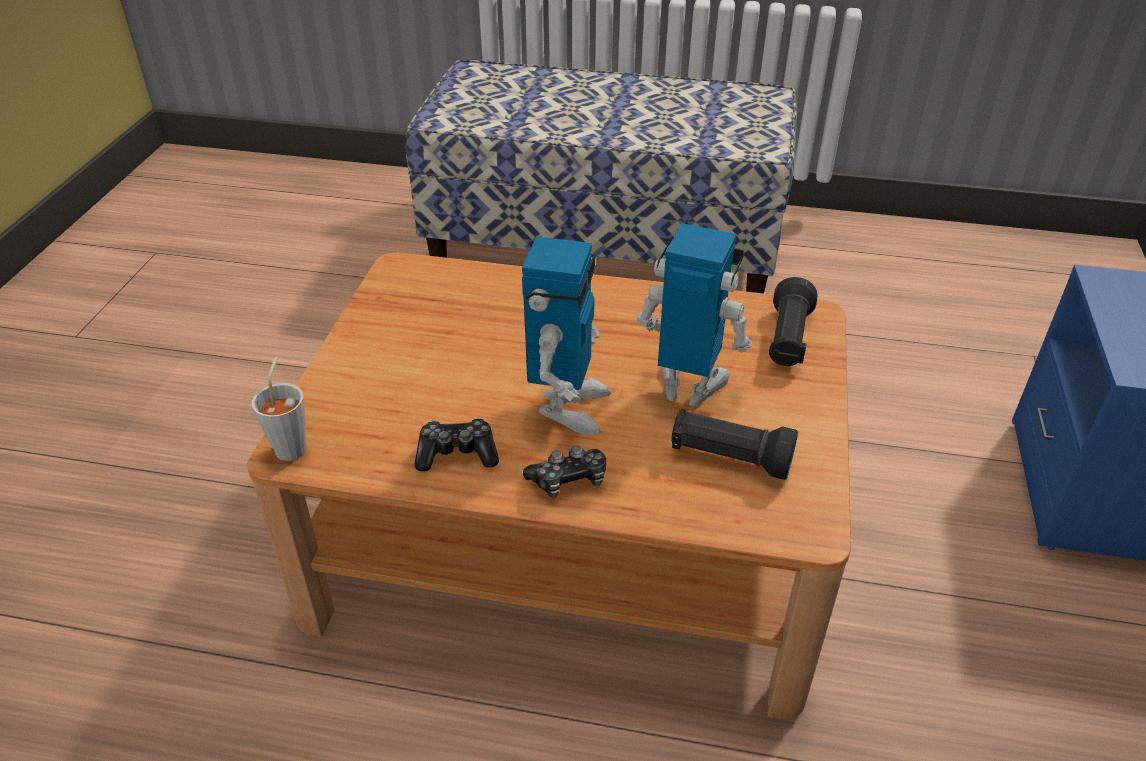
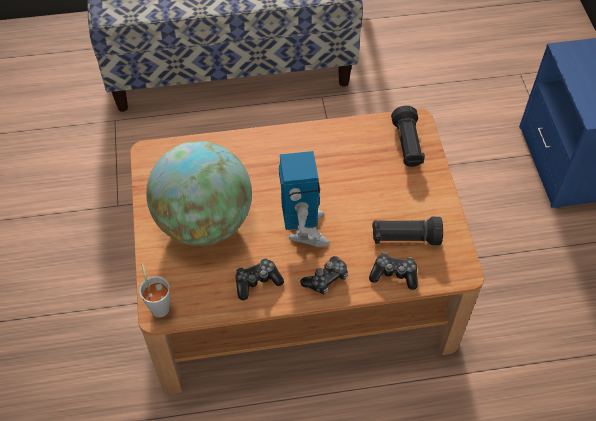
camera: 20 degrees left, 15 degrees up
(424, 360) = (204, 222): none -> globe
(687, 503) = (394, 274): none -> game controller
(688, 386) = (365, 195): toy robot -> none

